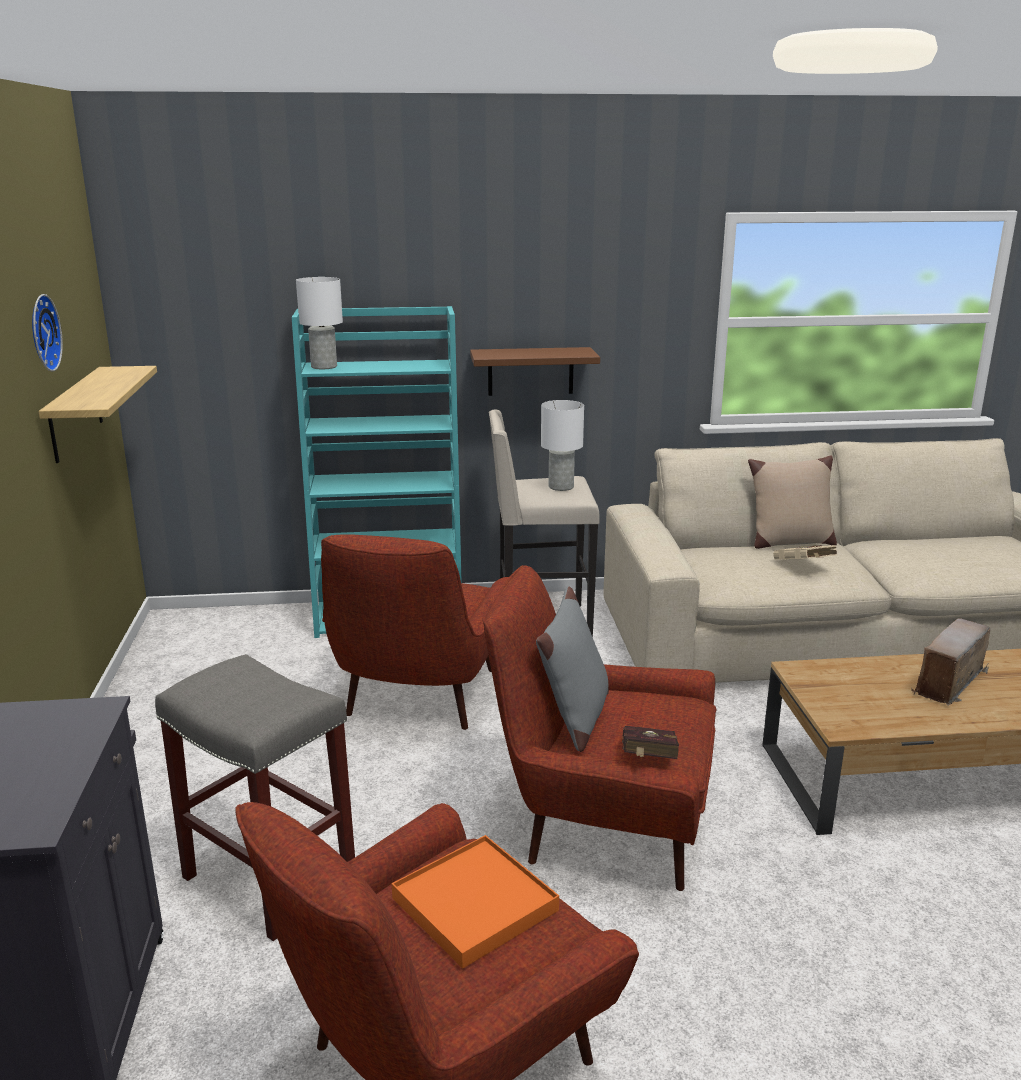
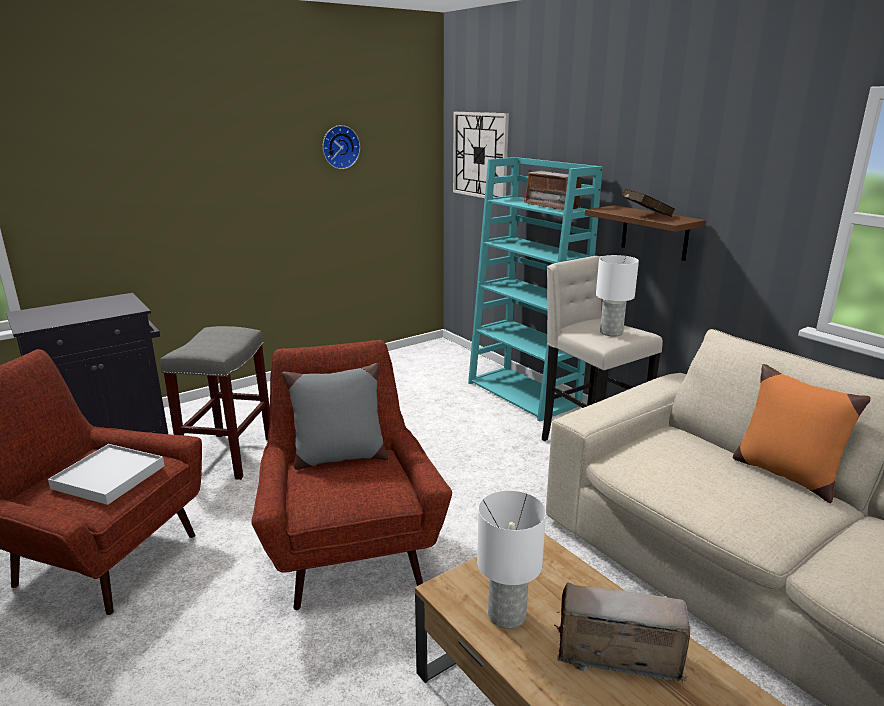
camera: 60 degrees right, 0 degrees up
(75, 414) = (371, 199): shelf -> none
(206, 313) = (480, 155): none -> wall clock
(324, 366) = (513, 199): white table lamp -> white table lamp (508, 615)
(401, 365) = (552, 206): none -> radio
(419, 697) = (438, 435): red armchair -> none
(475, 904) = (109, 477): orange tray -> white tray
(647, 762) = (296, 496): red book -> red book (644, 215)
(788, 542) = (784, 474): beige pillow -> orange pillow
(804, 568) = (724, 492): beige book -> none

